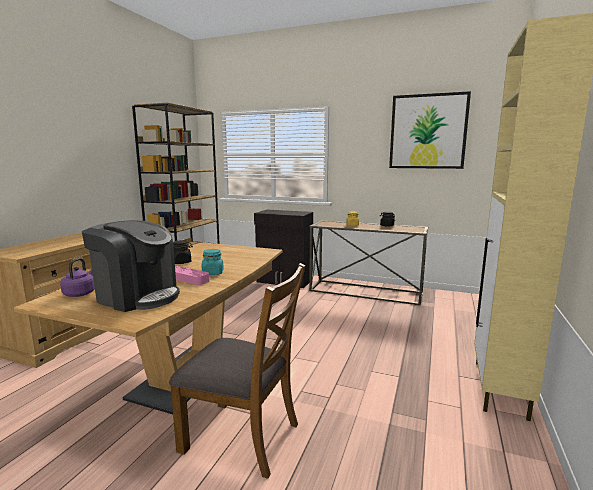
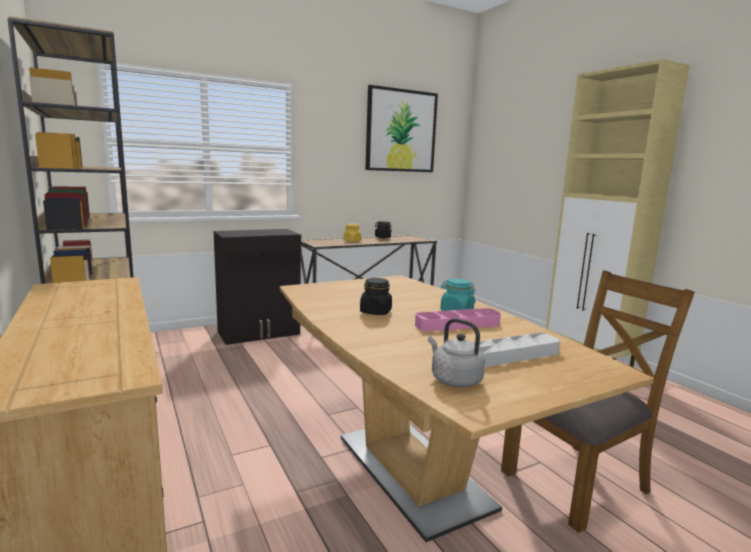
camera: 50 degrees left, 0 degrees up
(80, 293) = (454, 380): purple kettle -> grey kettle
(137, 296) = (512, 355): coffee machine -> grey tray

